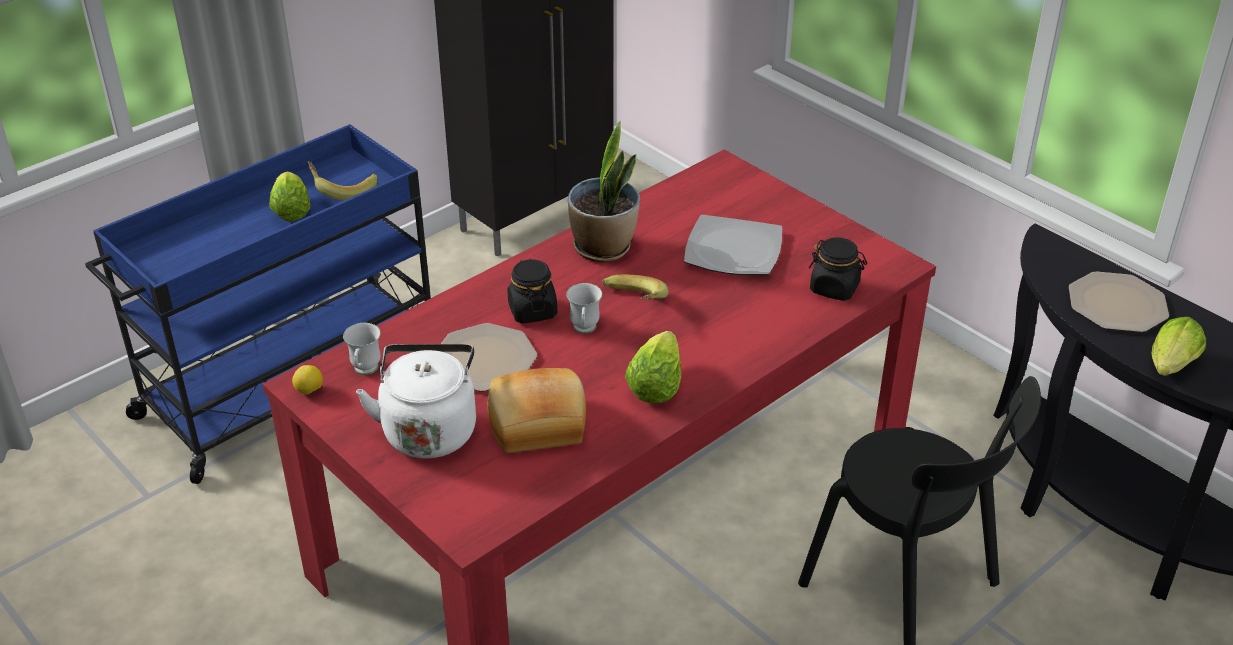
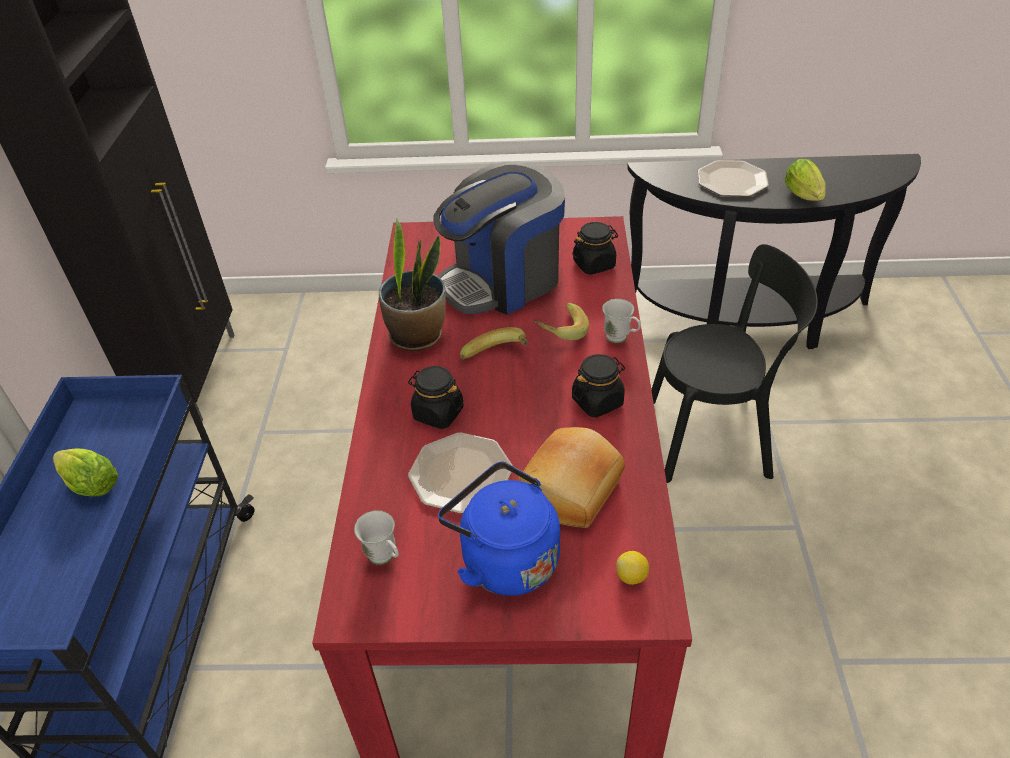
camera: 45 degrees left, 5 degrees up
(309, 391) = (364, 613): lemon -> lemon (631, 576)
(343, 190) = (117, 436): banana -> banana (559, 332)
(429, 429) = (504, 558): white kettle -> blue kettle
(584, 330) = (495, 400): white mug -> white mug (621, 339)
(655, 386) = (597, 401): lettuce -> black jar
(734, 251) = (502, 281): plate -> coffee machine

